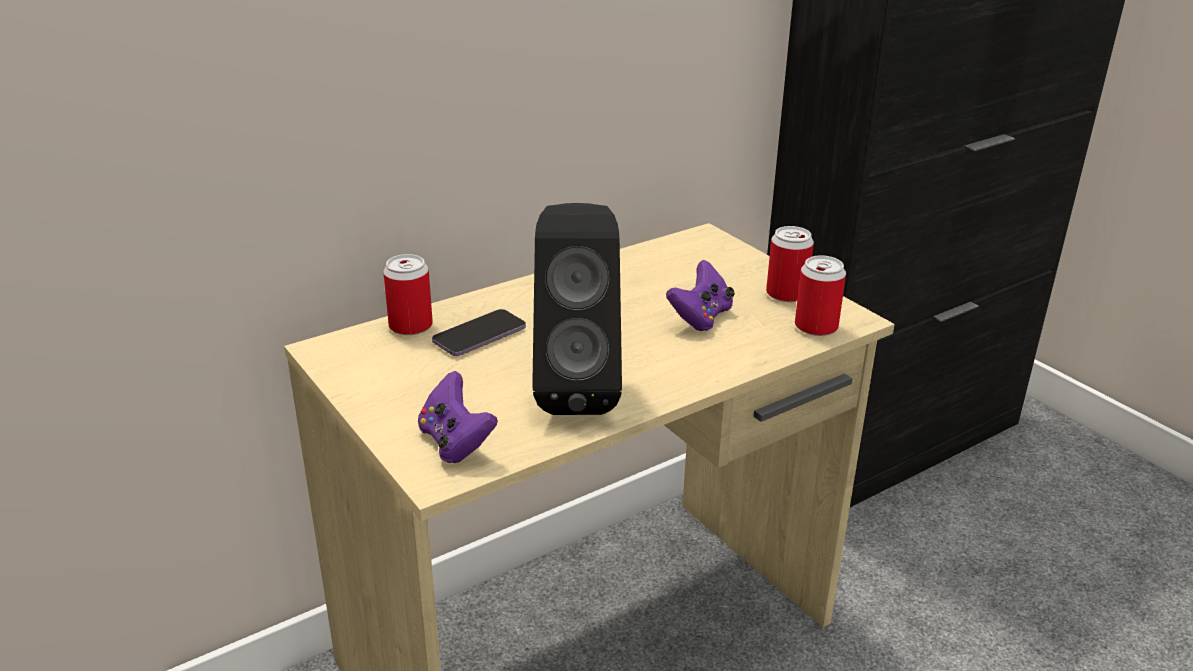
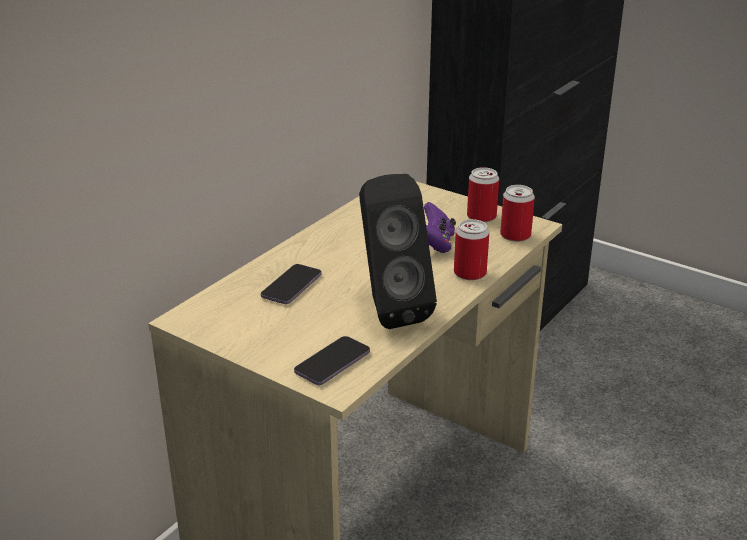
camera: 20 degrees left, 0 degrees up
(410, 326) = (235, 289): can -> can (470, 273)
(455, 442) = (332, 363): purple game controller -> phone

